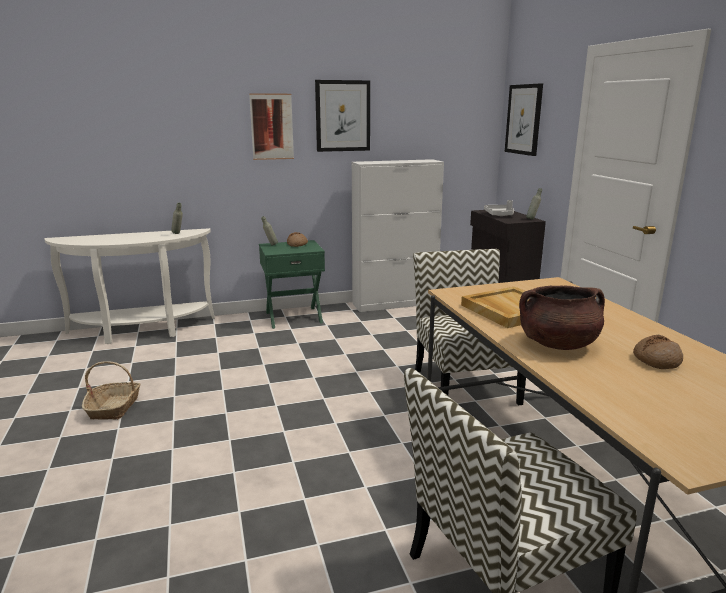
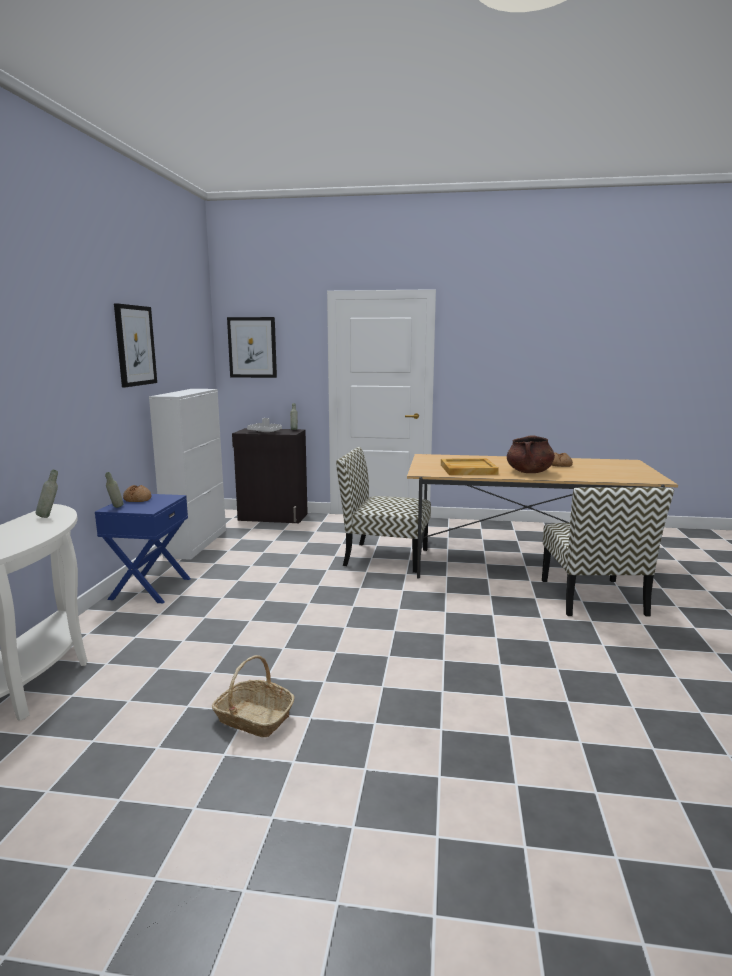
camera: 65 degrees left, 5 degrees down
(272, 127) = (87, 359): picture -> none
(293, 317) = (149, 588): green nightstand -> blue nightstand

